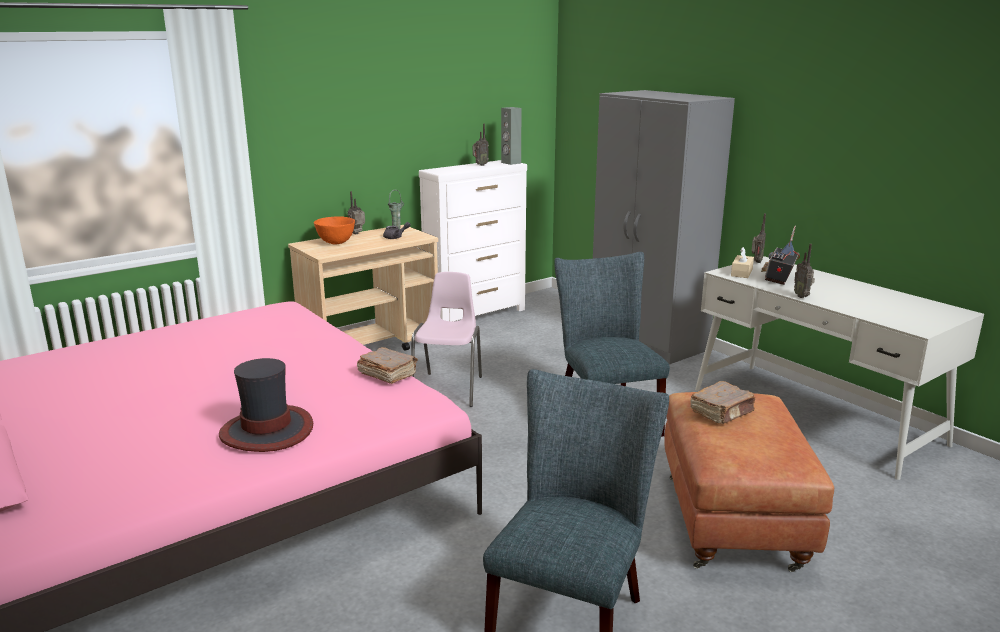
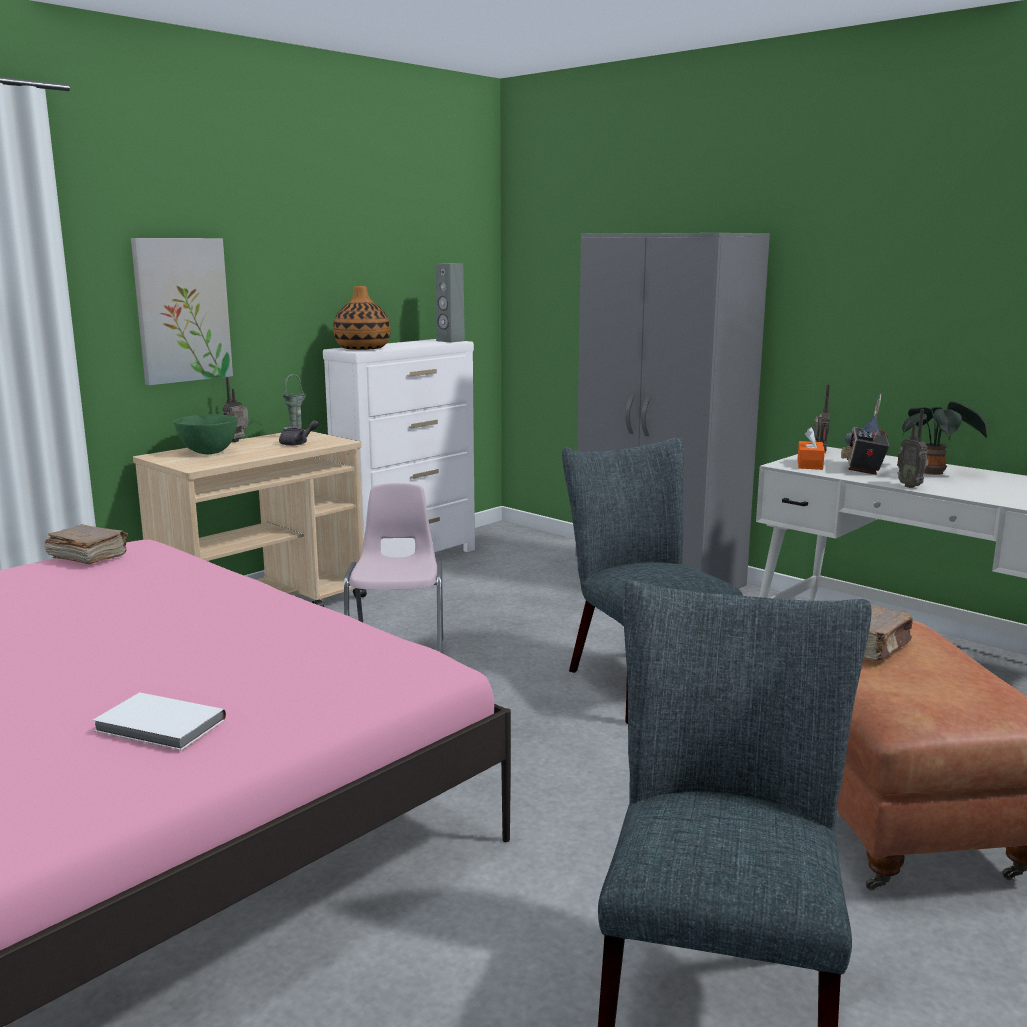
camera: 10 degrees left, 5 degrees down
(267, 431) = (160, 726): hat -> white book
(322, 146) = (182, 310): none -> picture
(336, 243) = (209, 452): orange bowl -> green bowl
(387, 374) = (338, 628): brown book -> brown book (87, 557)
(445, 170) = (362, 348): none -> vase
(480, 165) = (408, 343): radio -> none
(741, 273) = (810, 464): beige tissue box -> orange tissue box
(829, 286) = (935, 473): none -> potted plant

